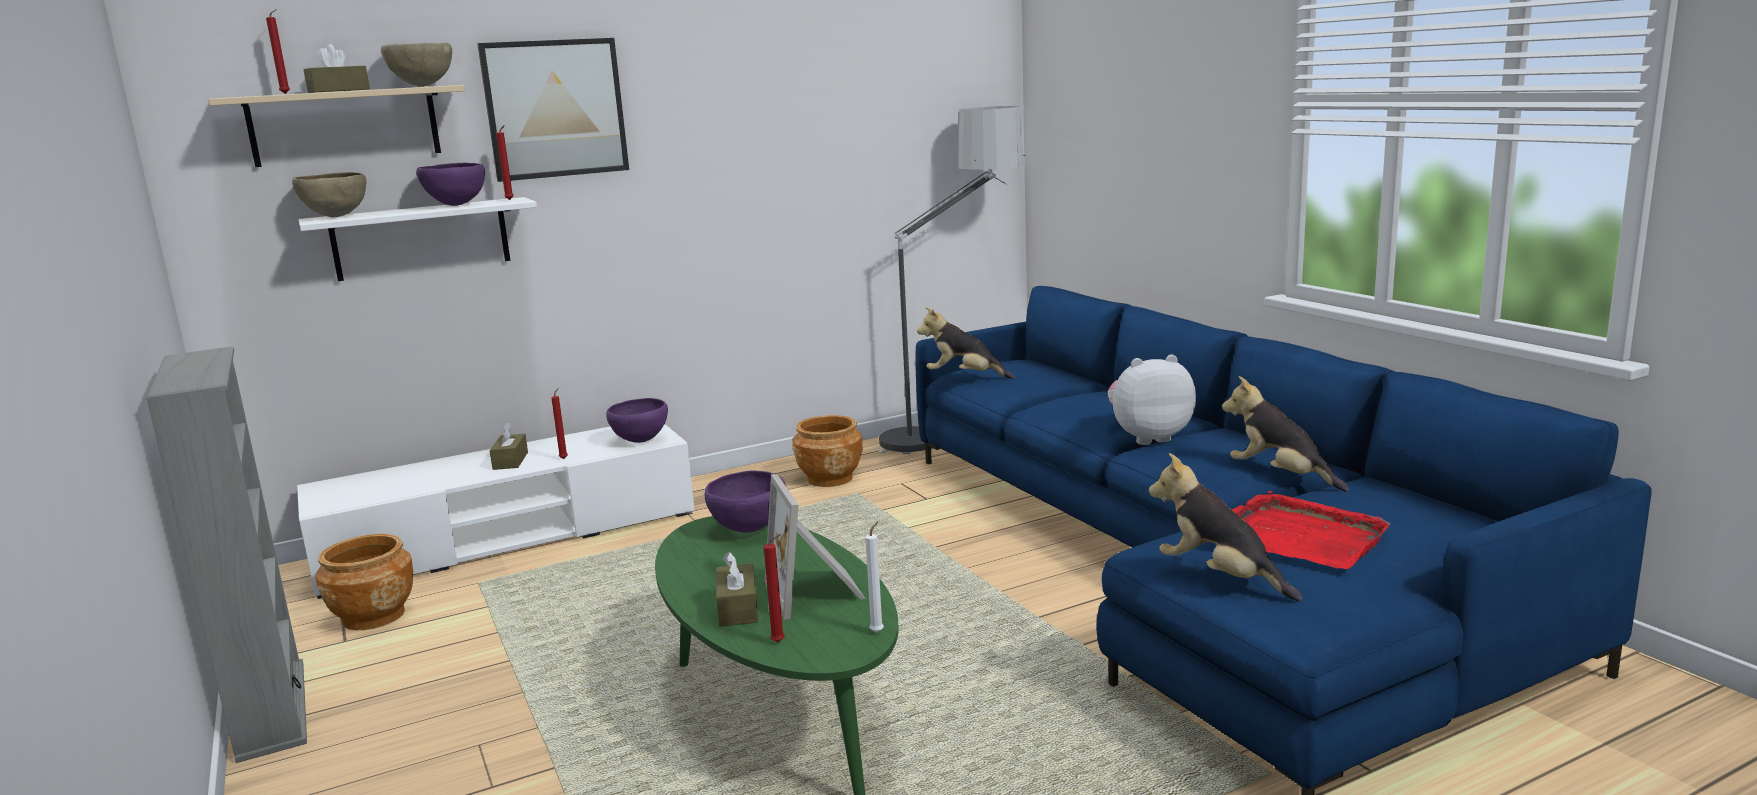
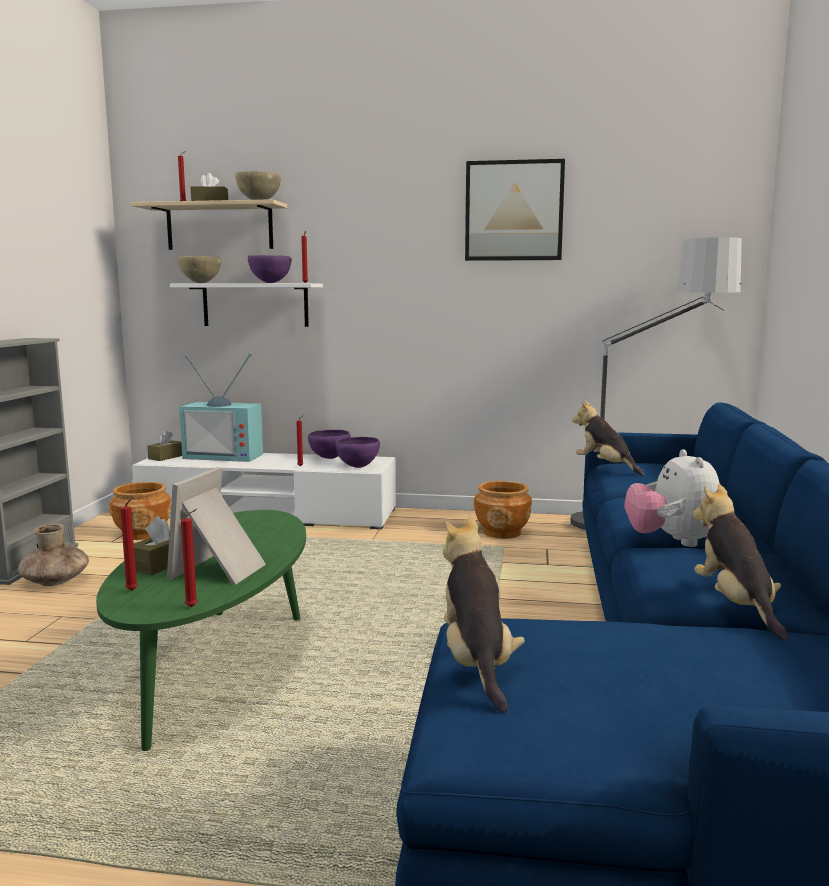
camera: 35 degrees right, 5 degrees down
(373, 713) = (55, 581): none -> brown vase
(419, 470) = (226, 455): none -> television
(510, 461) = (274, 461): brown tissue box -> brown tissue box (166, 457)
(555, 109) = (350, 223): picture -> picture (514, 211)
(749, 530) = (274, 523): purple bowl -> purple bowl (329, 458)
(878, 631) = (193, 607): white candle -> red candle
(1148, 438) = (672, 541): plush toy -> plush toy turned 120 degrees counterclockwise
(1298, 537) = (622, 657): red tray -> none

